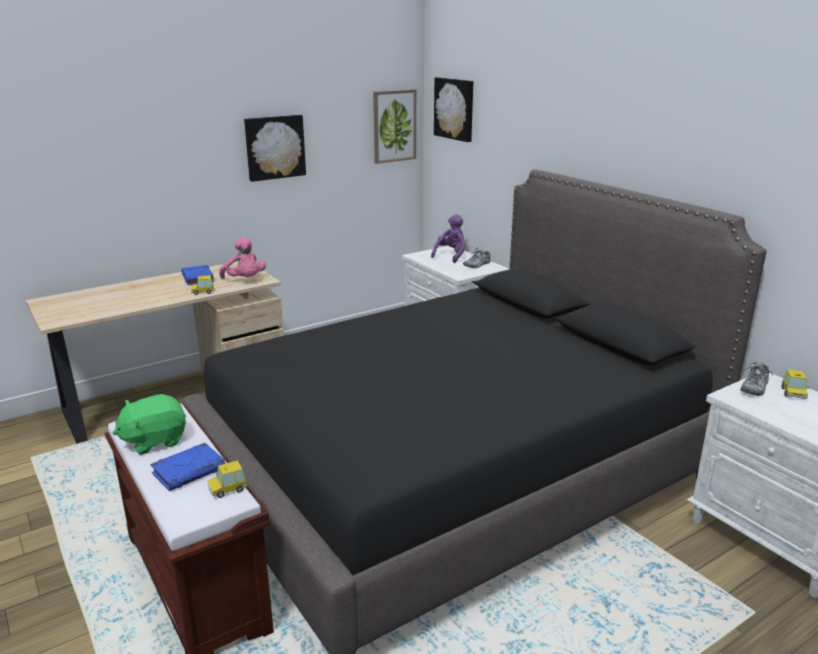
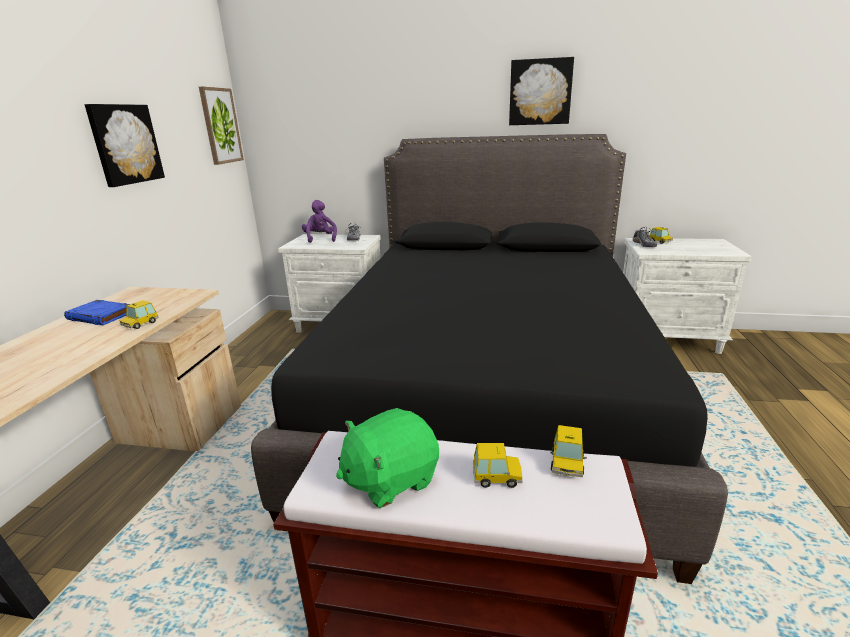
camera: 45 degrees left, 0 degrees up
(154, 440) = (390, 479): green plush toy -> green plush toy turned 45 degrees clockwise
(189, 470) = (497, 476): blue book -> toy car
(245, 280) = (172, 300): pink plush toy -> none
(455, 109) = (284, 103): picture -> picture (540, 92)

